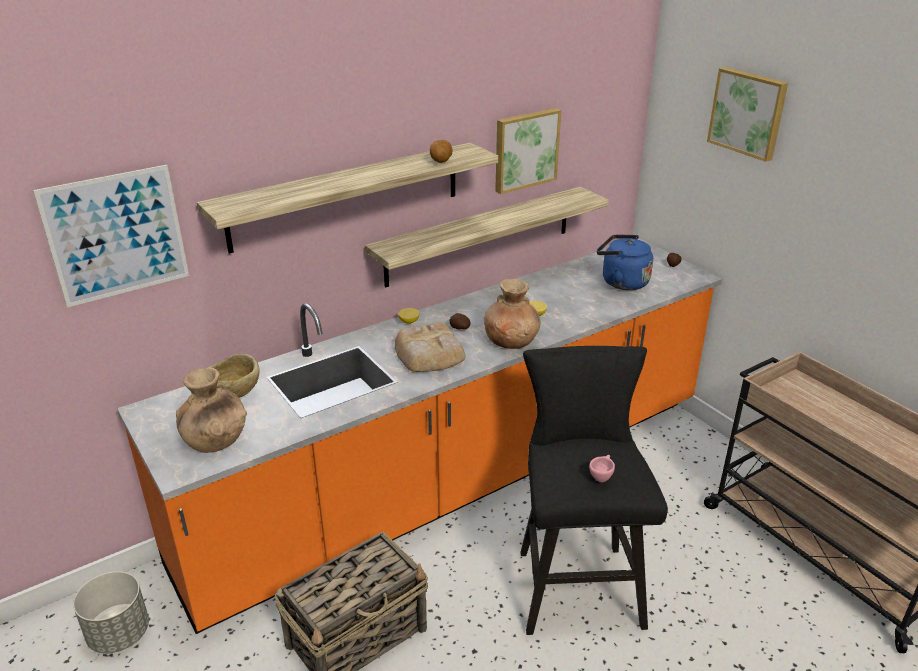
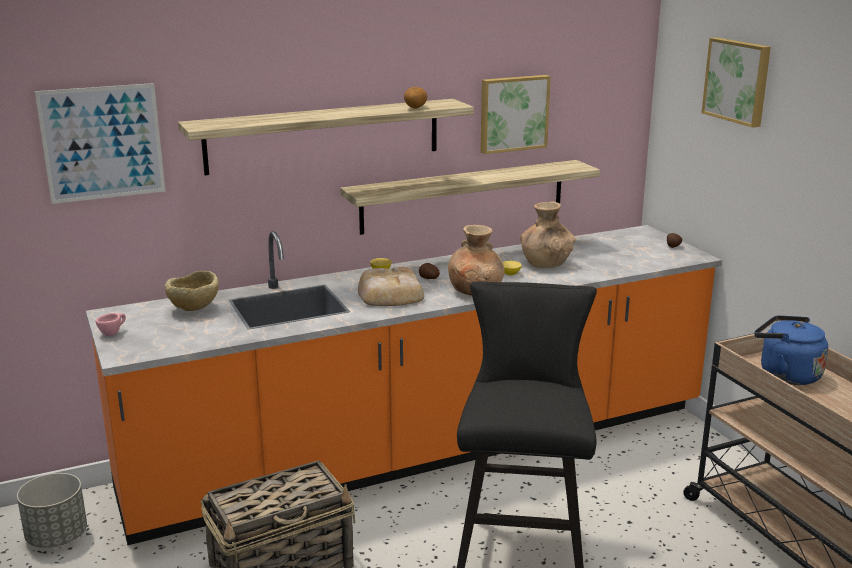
camera: 10 degrees right, 10 degrees down
(215, 441) = (163, 338): brown vase -> brown vase (545, 264)
(601, 477) = (531, 405): pink cup -> pink cup (113, 333)
(621, 282) = (611, 256): blue kettle -> blue kettle (785, 374)

